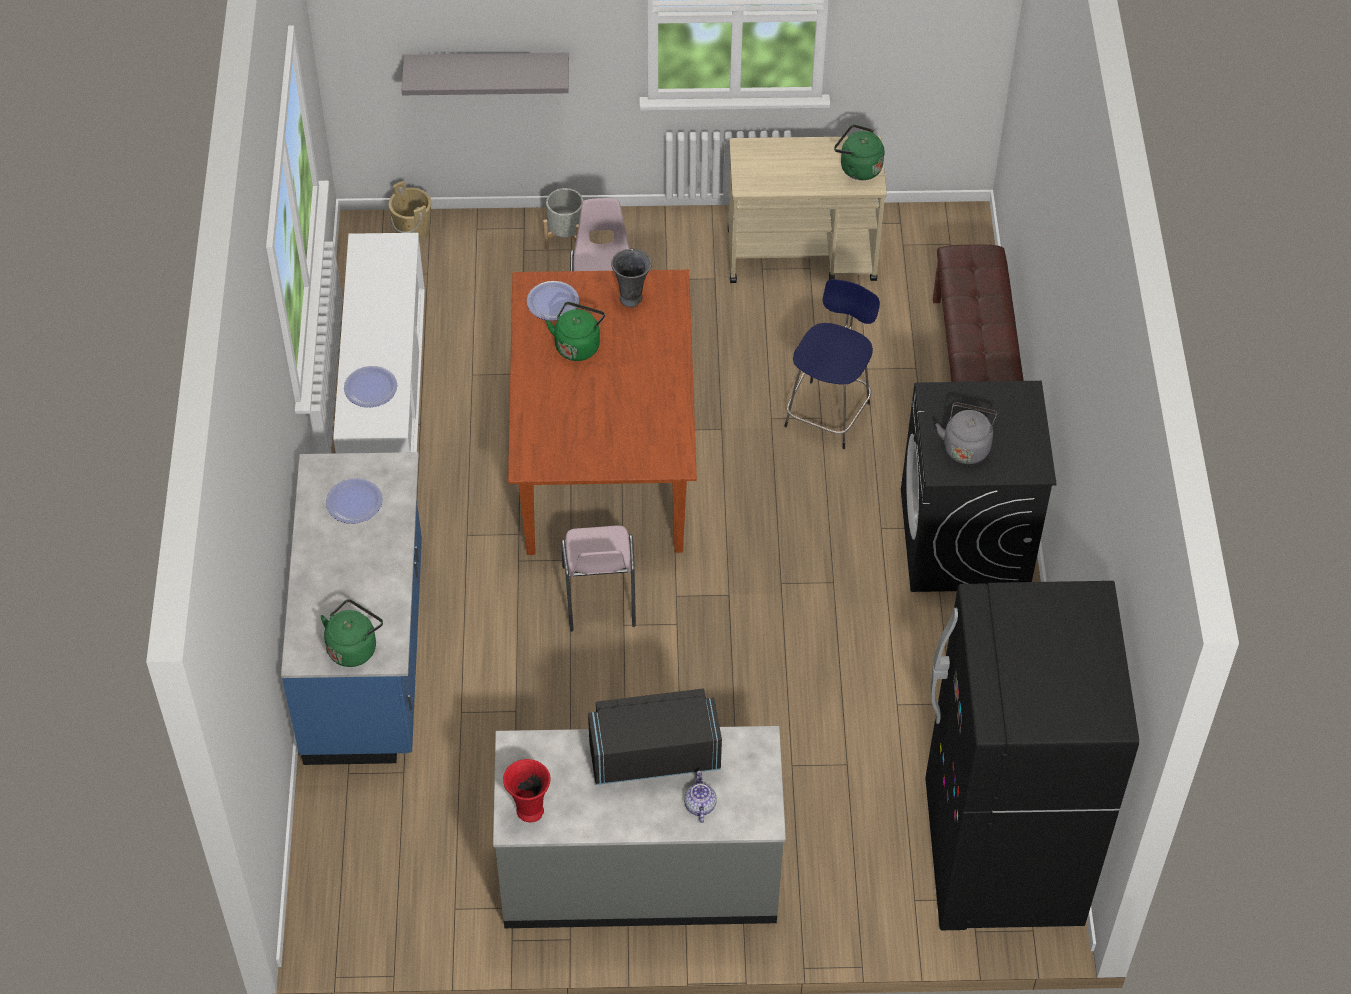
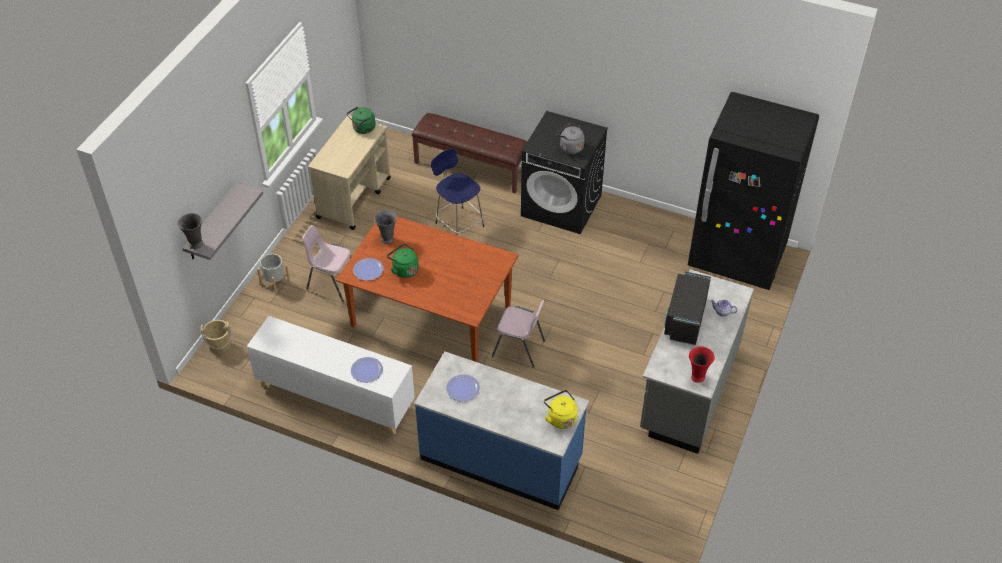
camera: 65 degrees left, 5 degrees down
(354, 647) = (560, 418): green kettle -> yellow kettle
(418, 65) = (195, 244): none -> grey vase

